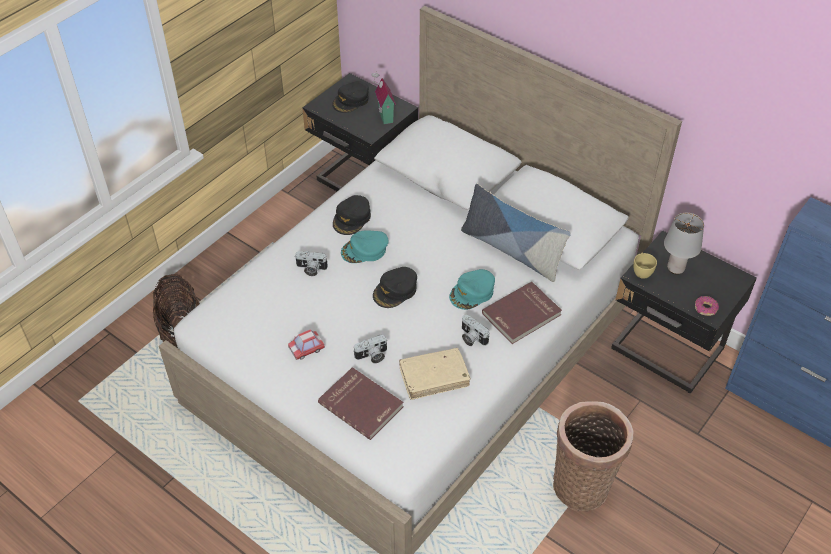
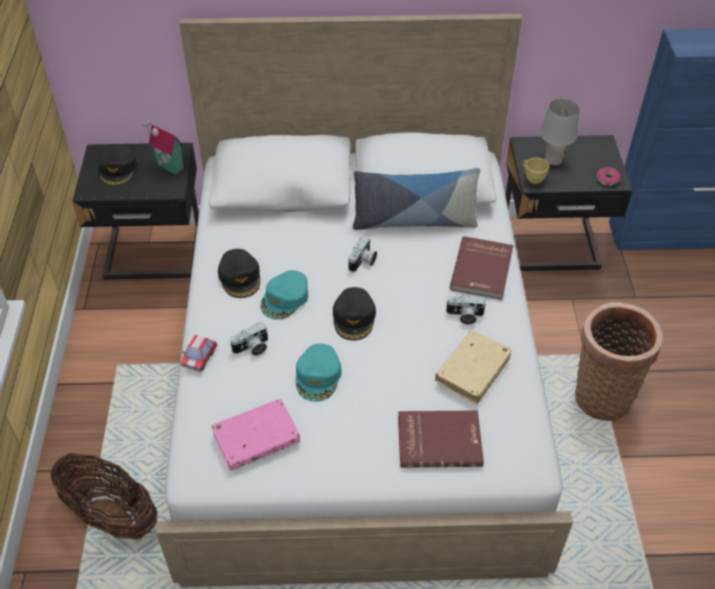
camera: 40 degrees left, 0 degrees up
(254, 326) = (256, 439): none -> pink book
(306, 349) = (332, 425): toy car -> toy car (199, 358)
(372, 356) = (399, 390): camera -> camera (363, 262)
(472, 293) = (422, 277): turquoise cap -> turquoise cap (318, 376)

